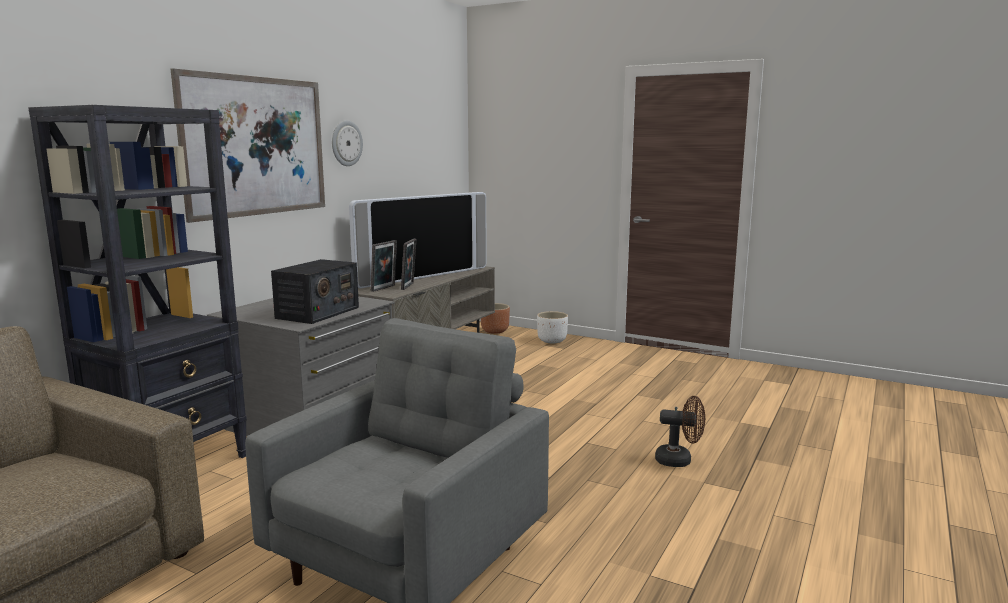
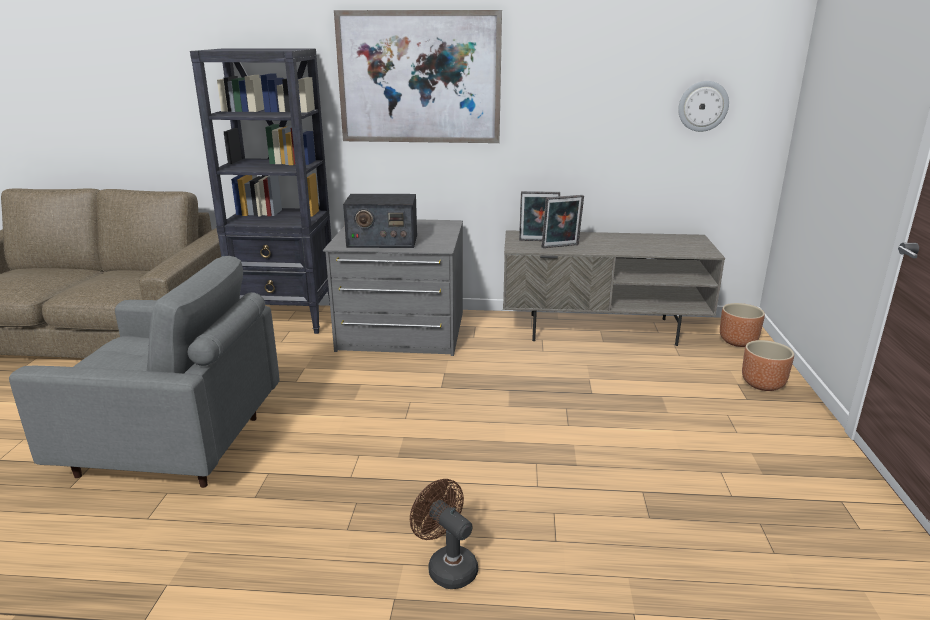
camera: 65 degrees right, 10 degrees up
(346, 143) = (541, 76): wall clock -> wall clock (703, 106)
(421, 276) = (614, 241): television -> none
(552, 341) = (763, 384): white planter -> brown planter
(679, 460) = (447, 566): brown fan -> brown fan turned 150 degrees clockwise

